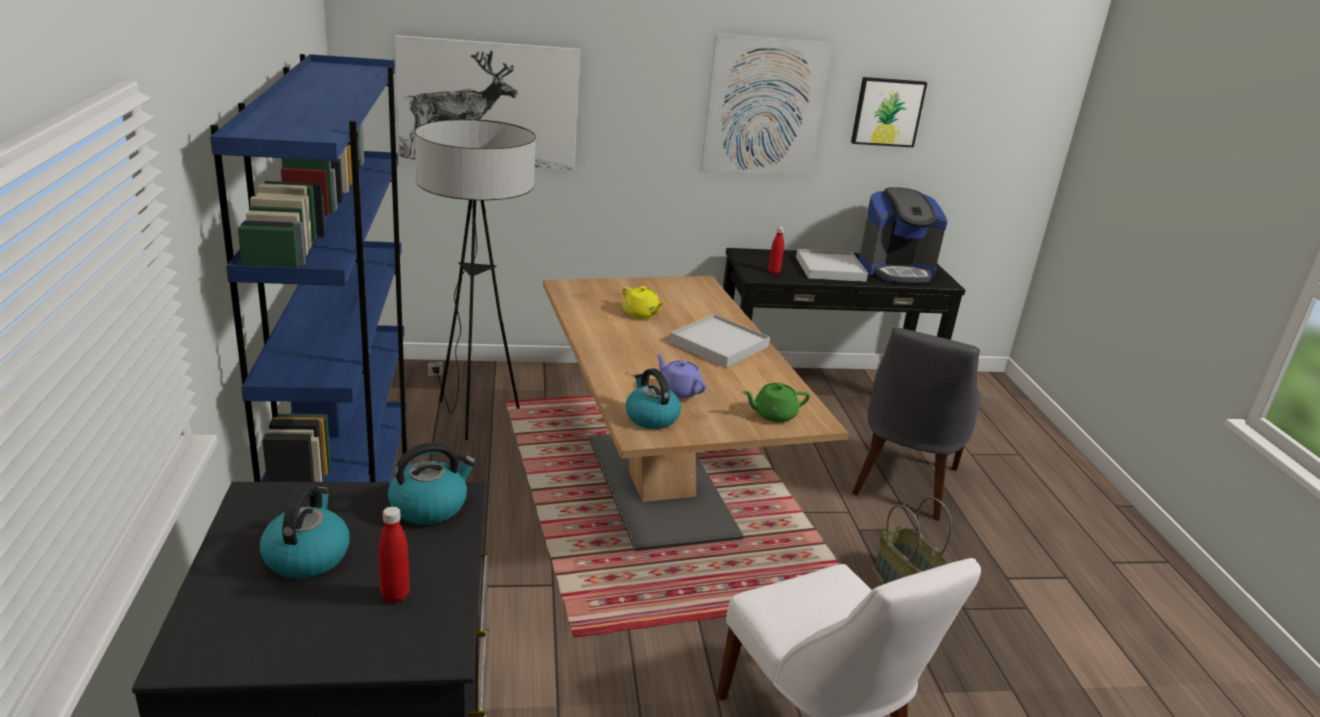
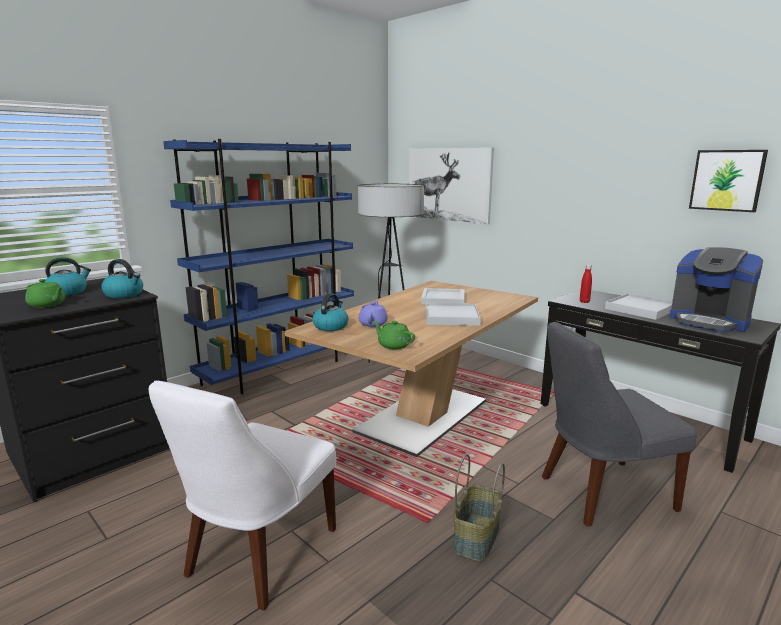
camera: 55 degrees right, 10 degrees down
(395, 595) = (47, 305): red bottle -> green teapot
(641, 314) = (443, 299): yellow teapot -> white tray
(763, 107) = (612, 180): picture -> none

